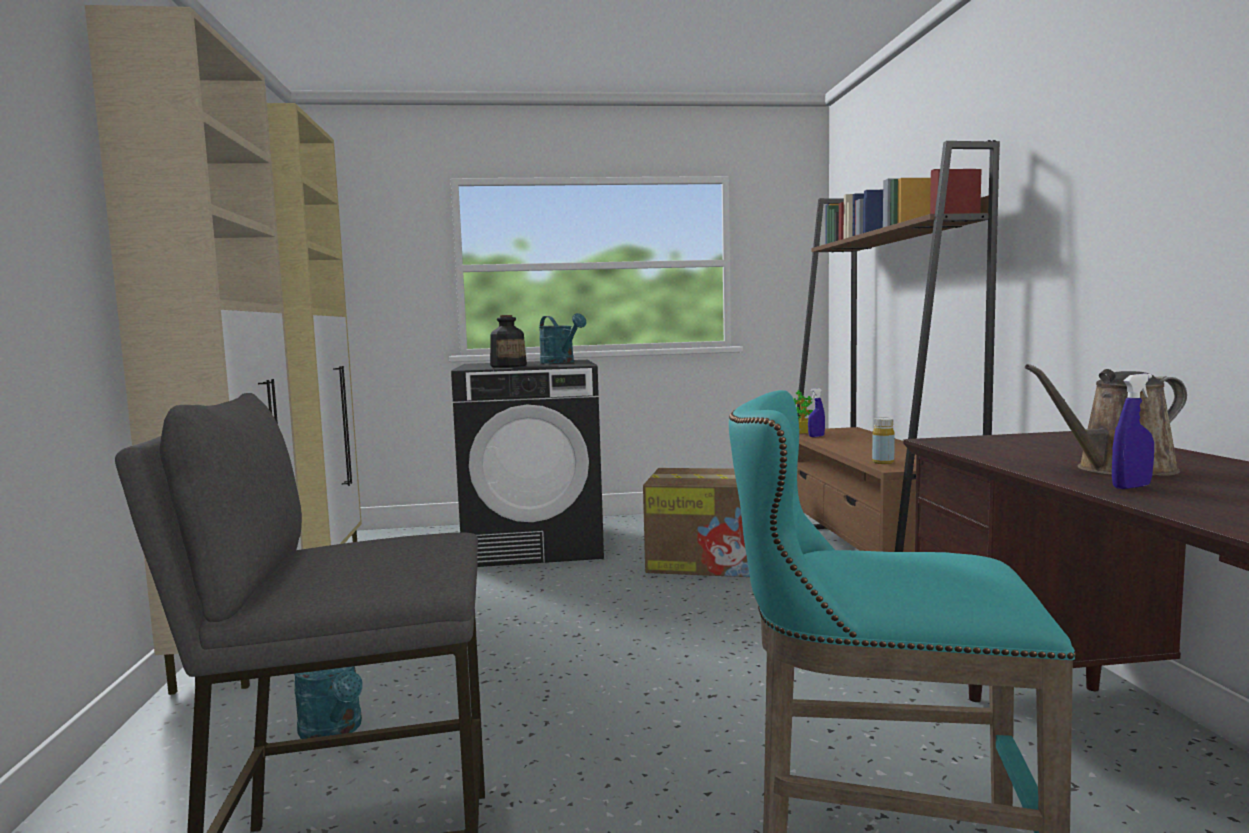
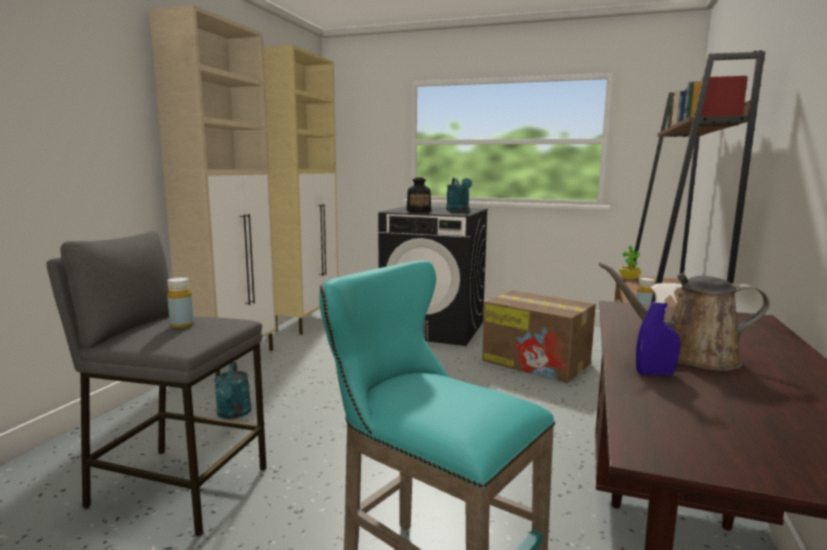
camera: 25 degrees right, 5 degrees up
(366, 554) = (182, 325): none -> yellow bottle
(816, 436) = (634, 283): blue spray bottle -> none

